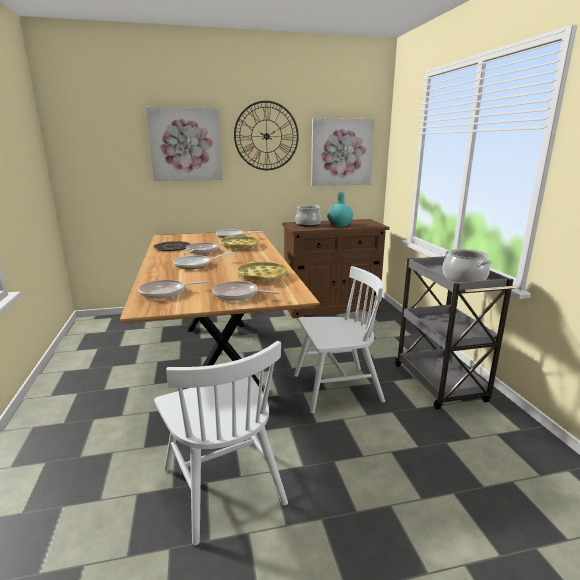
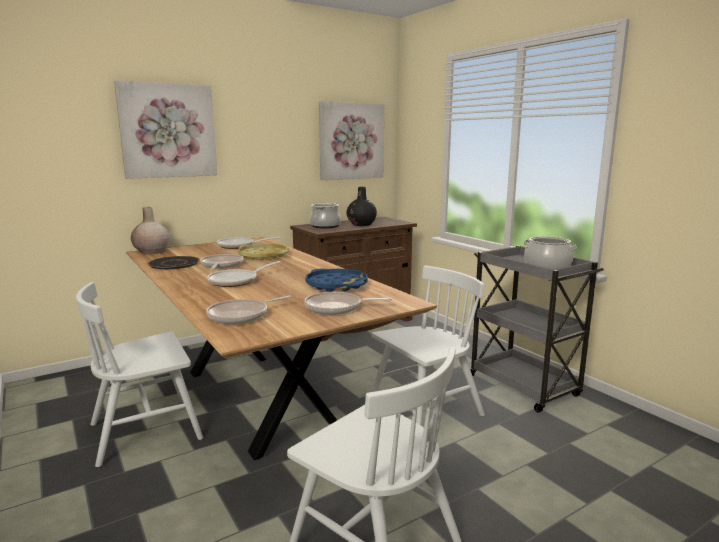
camera: 20 degrees left, 5 degrees down
(134, 364) = (146, 431): none -> white chair
(169, 236) = (152, 252): none -> beige vase
(262, 276) = (336, 285): yellow tray -> blue tray
(266, 136) = (268, 121): wall clock -> none
(339, 225) = (361, 224): turquoise vase -> black vase

